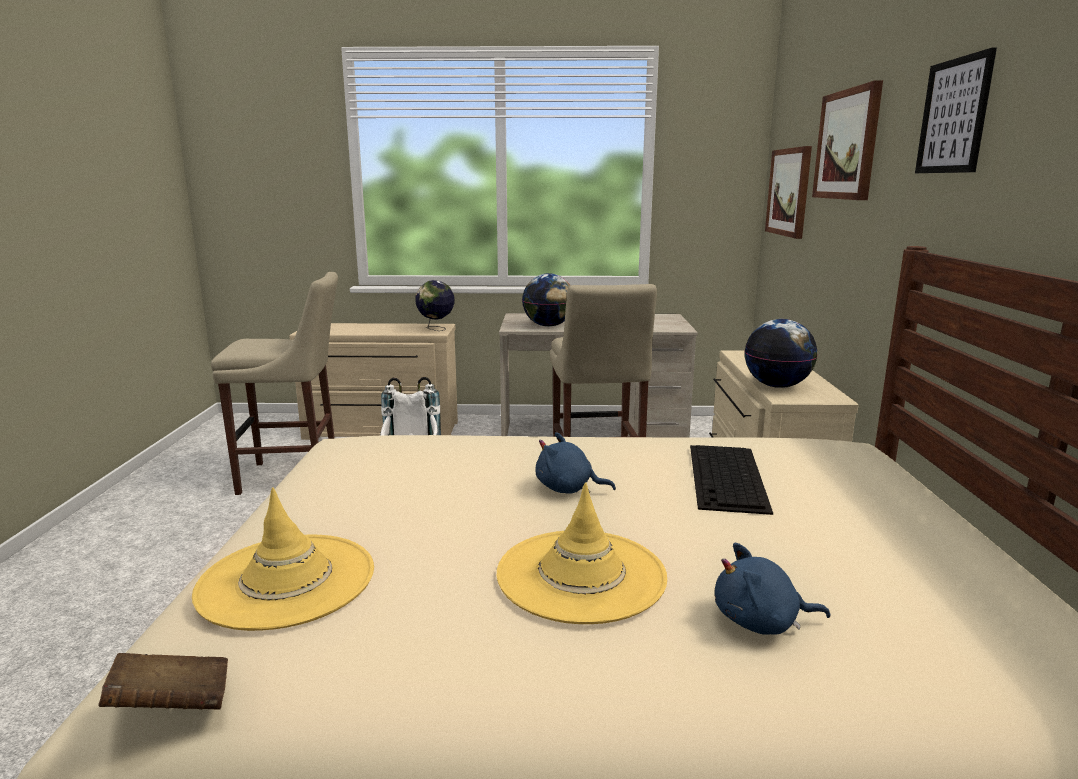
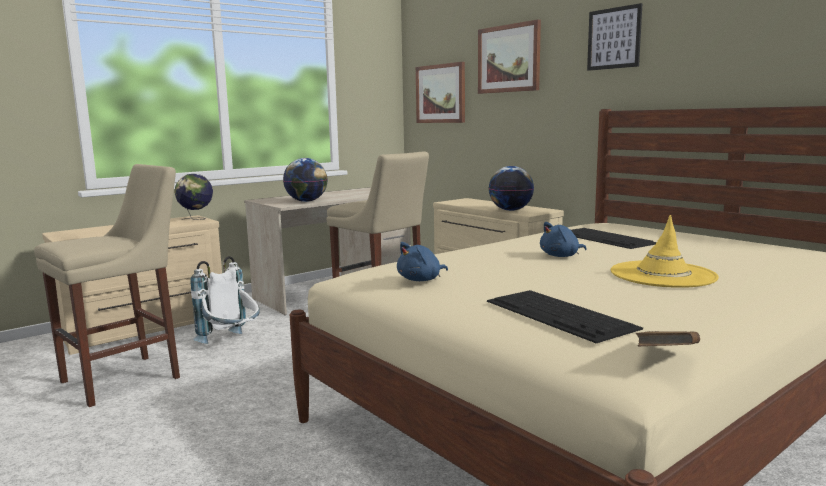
camera: 40 degrees left, 5 degrees down
(287, 580) = (560, 314): yellow hat -> keyboard
(761, 622) = (747, 268): blue plush toy -> blue plush toy (421, 280)

